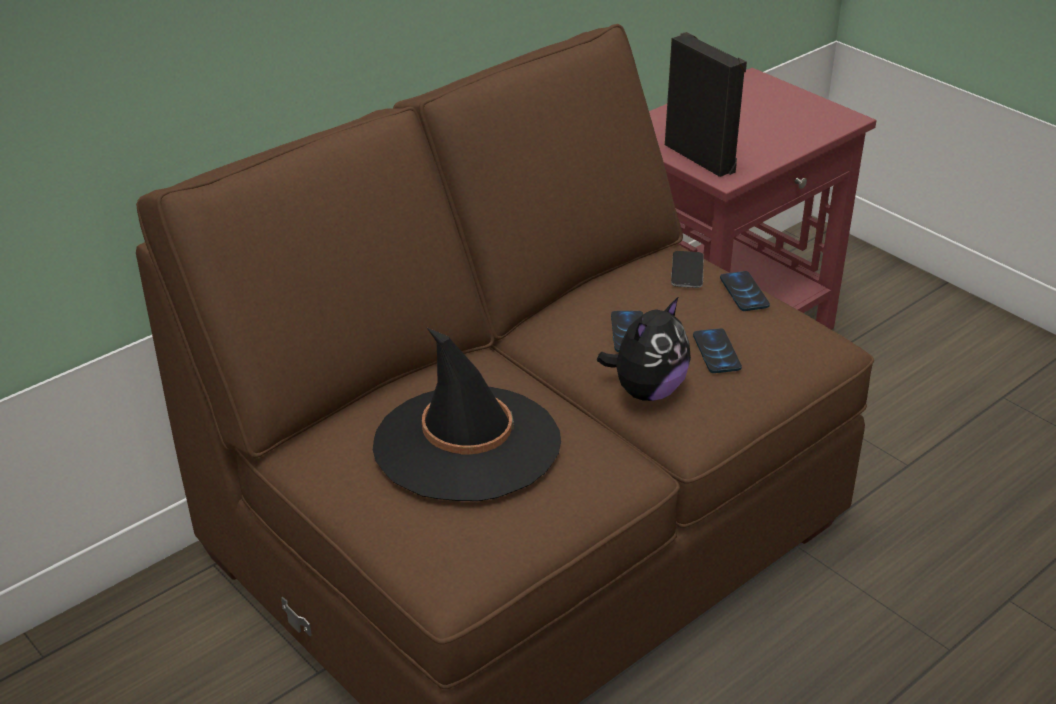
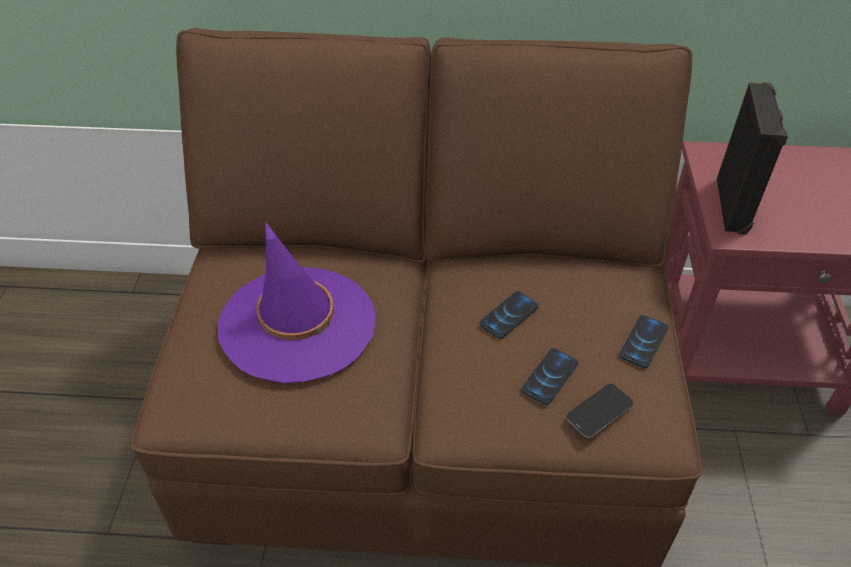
camera: 45 degrees right, 10 degrees up
(466, 443) = (297, 323): black hat -> purple hat
(647, 391) = (461, 370): plush toy -> none
(687, 271) = (622, 294): phone -> phone (599, 411)

